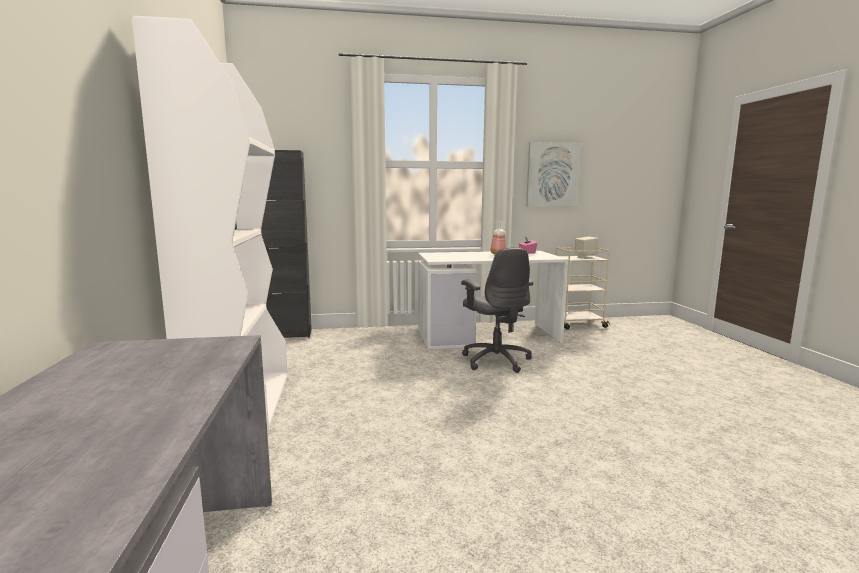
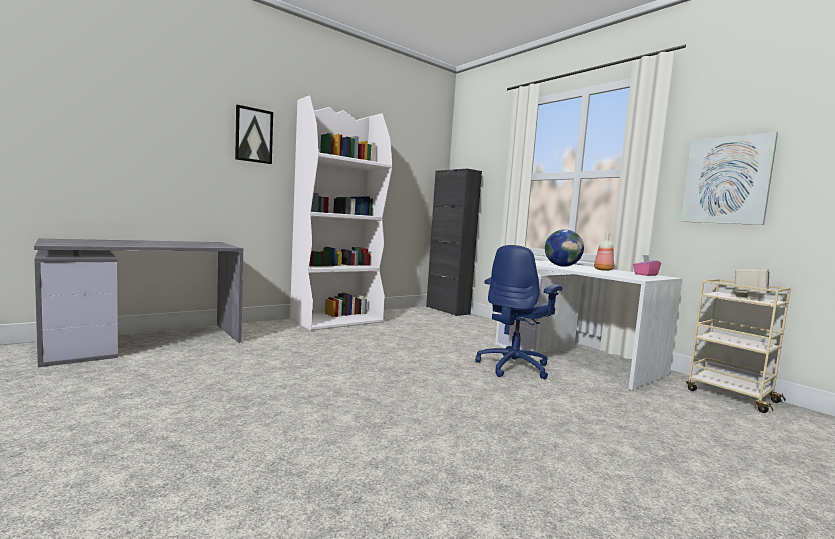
camera: 60 degrees right, 5 degrees down
(87, 86) = (253, 135): none -> picture
(474, 257) = (562, 266): none -> globe
(495, 360) = (514, 367): grey office chair -> blue office chair

